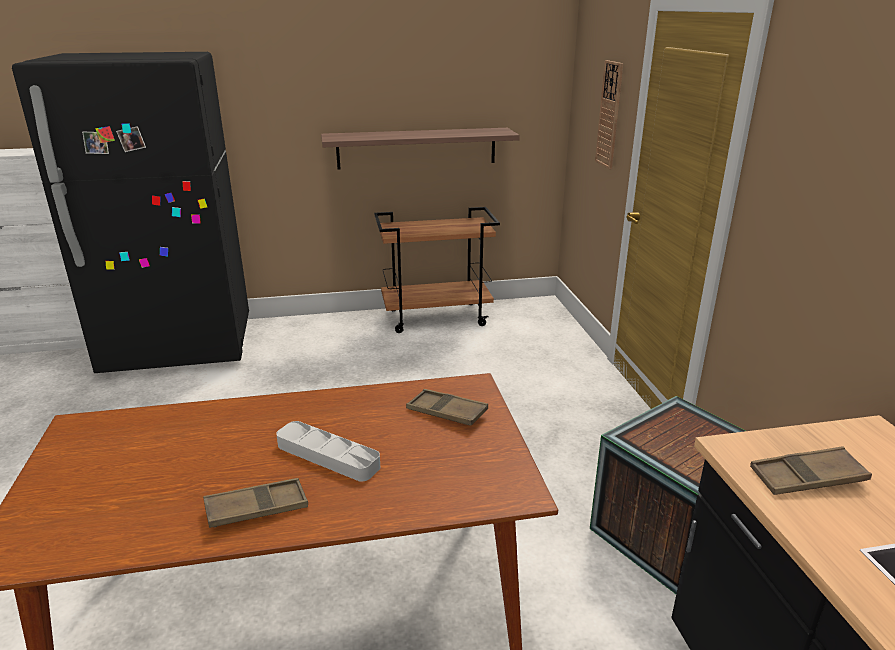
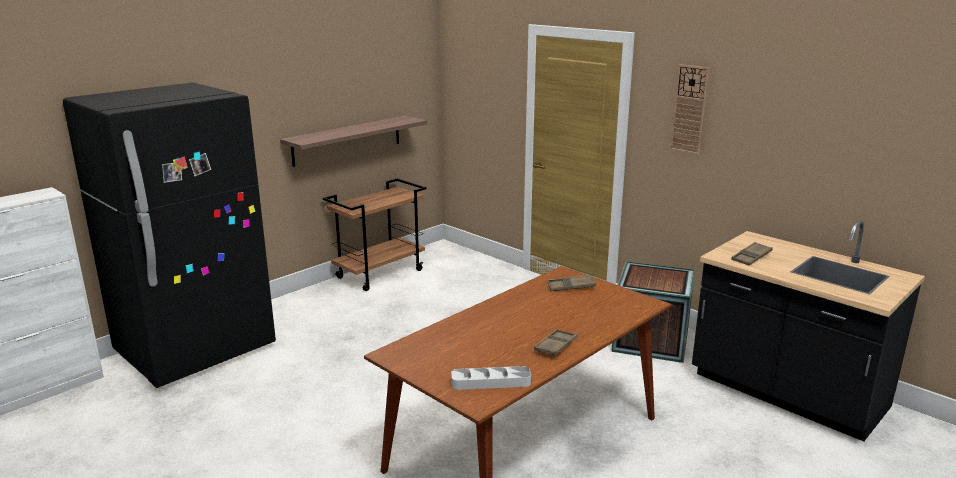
camera: 35 degrees left, 5 degrees down
(328, 456) = (549, 319): grey tray -> grey tray (491, 382)
(609, 115) = (494, 99): wall clock -> wall clock (690, 109)

